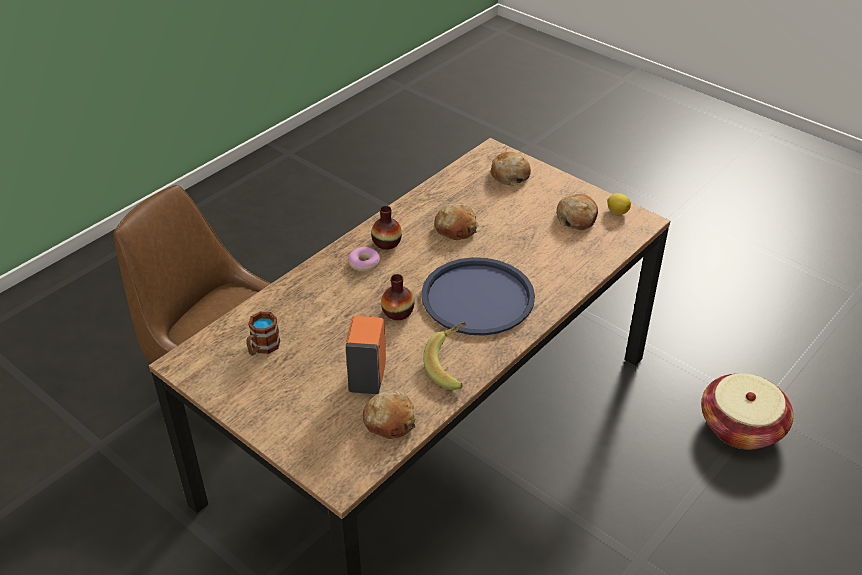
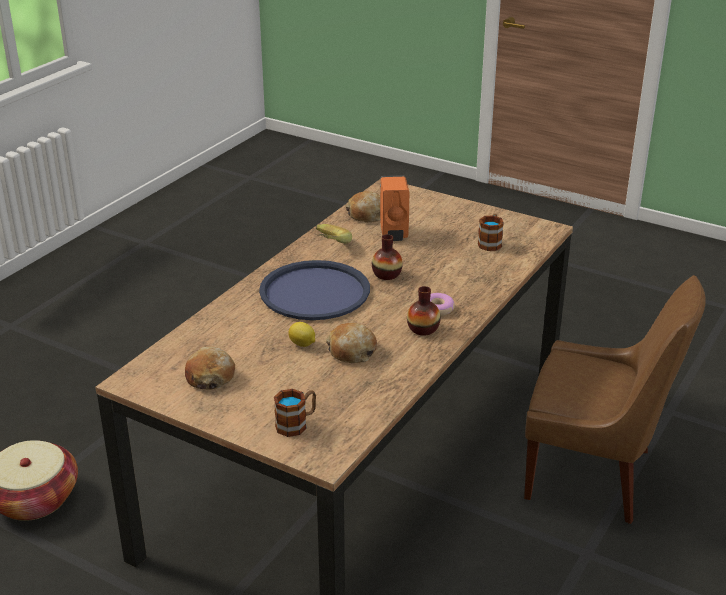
camera: 170 degrees right, 10 degrees down
(509, 175) = (296, 424): bread -> mug
(617, 211) = (159, 389): lemon -> lemon (302, 344)

